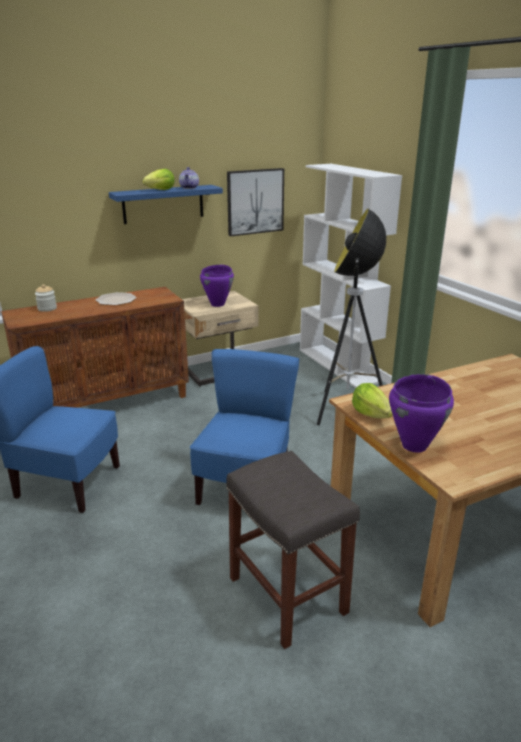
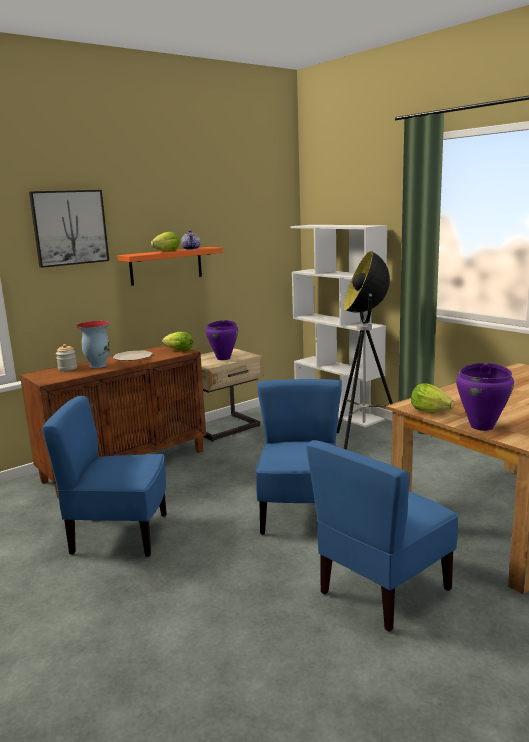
camera: 10 degrees left, 10 degrees down
(76, 308) = (97, 365): none -> vase
(163, 204) = (166, 266): blue shelf -> orange shelf
(164, 297) = (179, 350): none -> lettuce
(255, 201) = (246, 262): picture -> picture (70, 227)
(285, 594) = (383, 590): grey stool -> blue chair

